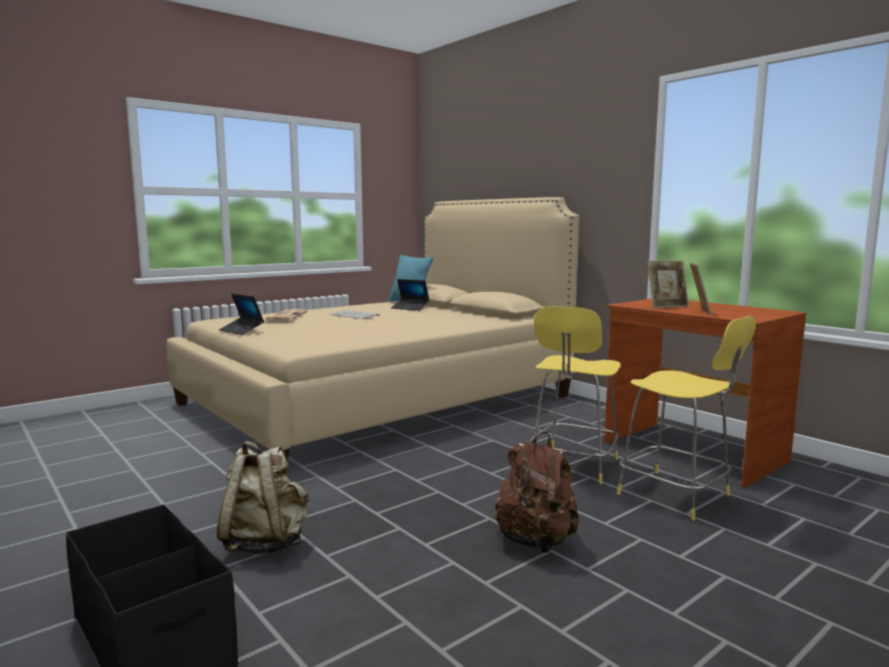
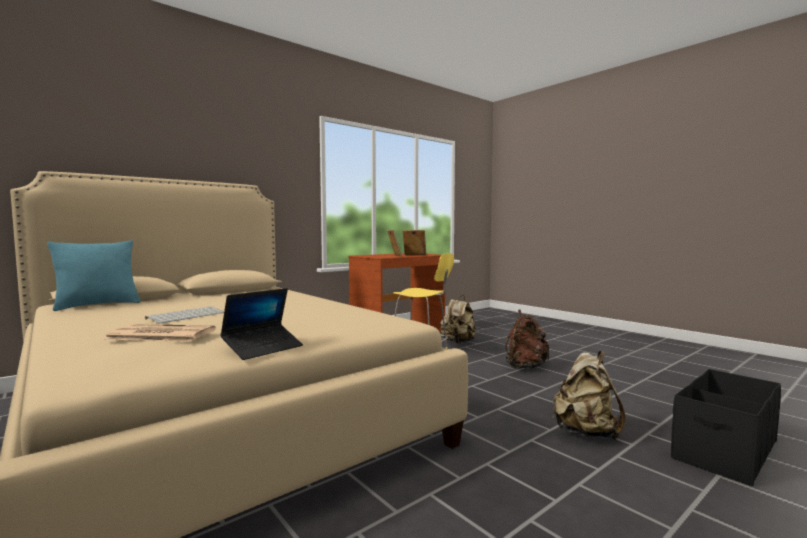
camera: 90 degrees left, 5 degrees down
(410, 308) = (149, 304): laptop -> none
(677, 496) = (458, 342): yellow stool -> beige backpack

